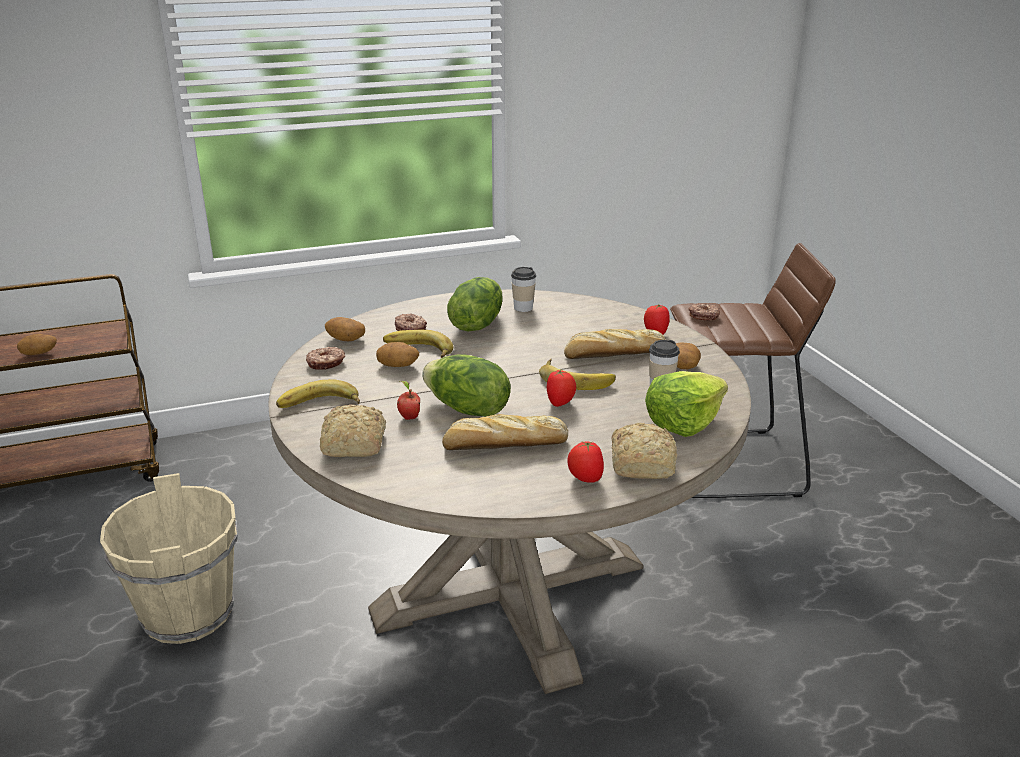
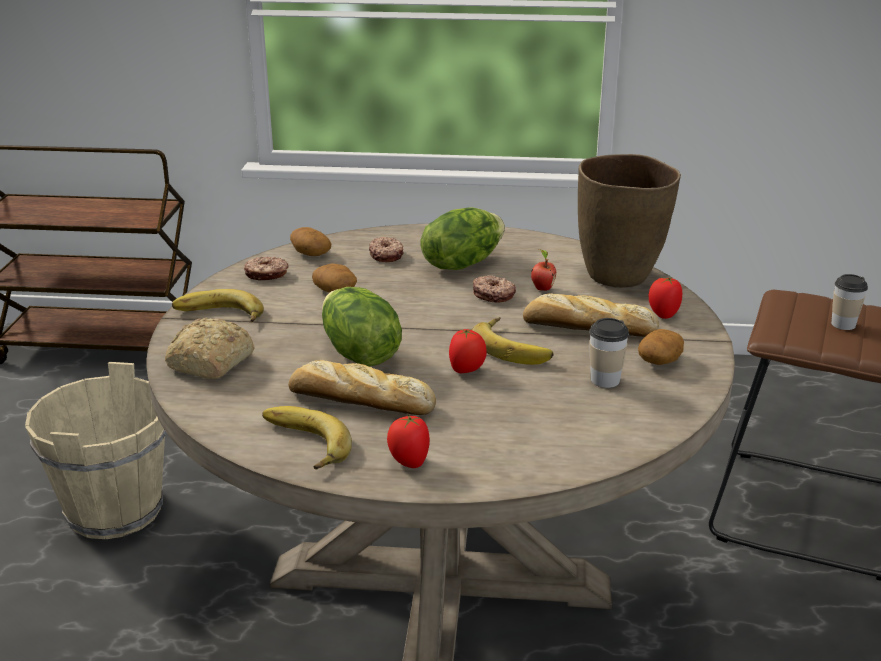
camera: 25 degrees right, 0 degrees up
(39, 353) = (79, 218): potato -> none
(409, 417) = (291, 348): apple -> apple (542, 288)
(417, 350) = (370, 280): banana -> banana (301, 444)
(523, 308) = (533, 255): cup -> cup (843, 324)
(600, 312) = (619, 276): none -> brown vase
(643, 463) = (494, 462): bread -> none
(683, 422) = (591, 426): lettuce -> none
(703, 316) = (793, 310): donut -> donut (493, 295)

